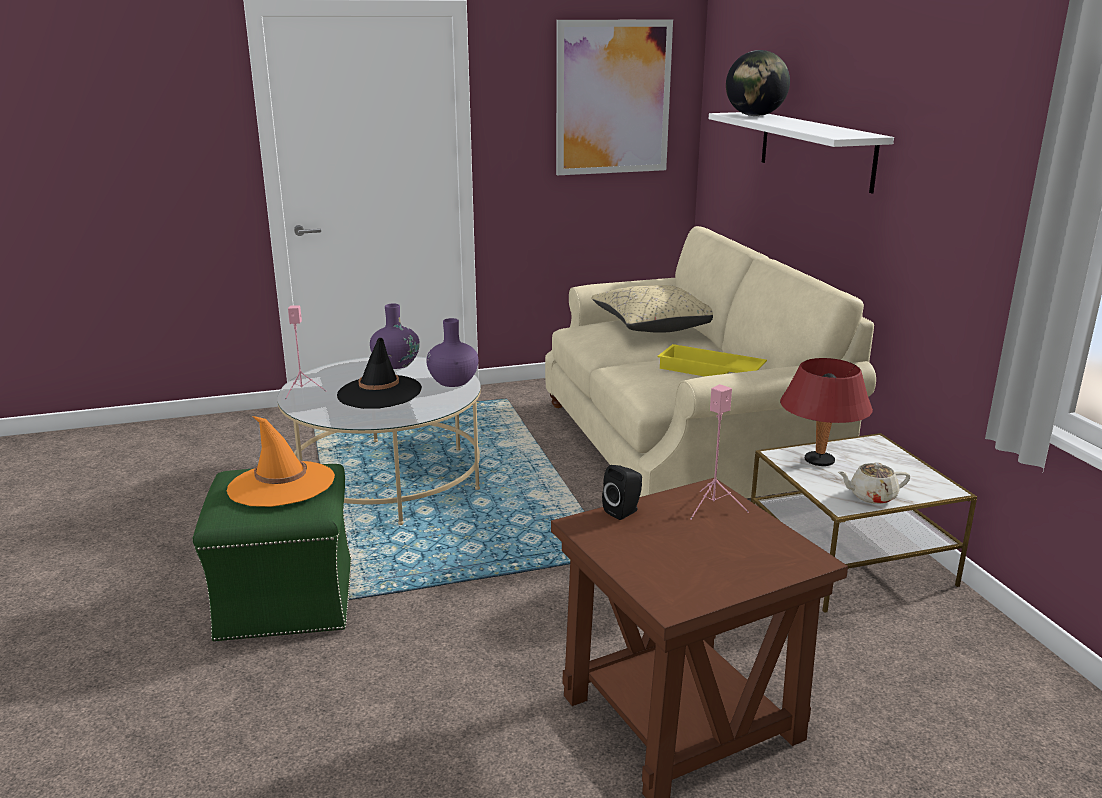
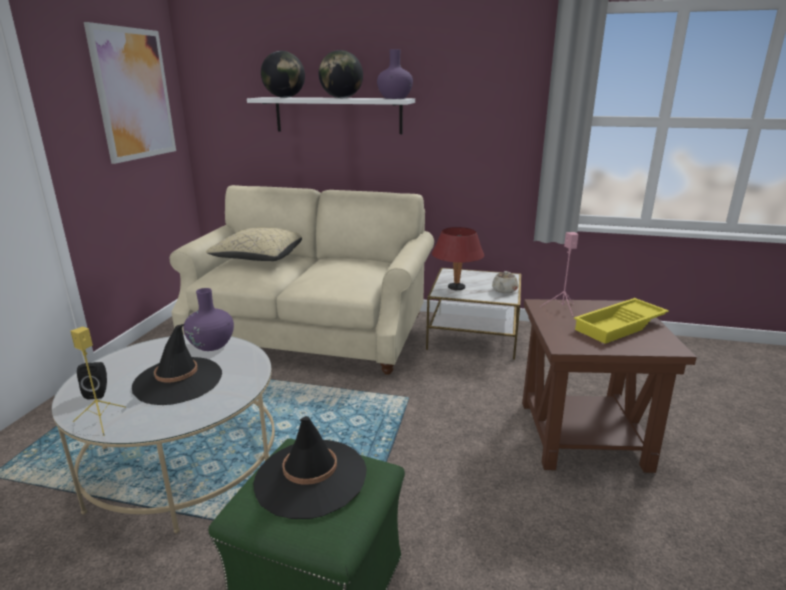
camera: 60 degrees left, 0 degrees up
(281, 485) = (310, 478): orange hat -> black hat
(302, 391) = (101, 421): pink speaker -> yellow speaker
(396, 364) = (128, 359): purple vase -> purple vase (394, 98)
(624, 511) = (553, 331): black speaker -> black speaker (98, 392)
(709, 371) = (356, 265): yellow tray -> yellow tray (620, 326)
(801, 124) = (341, 98): none -> globe

